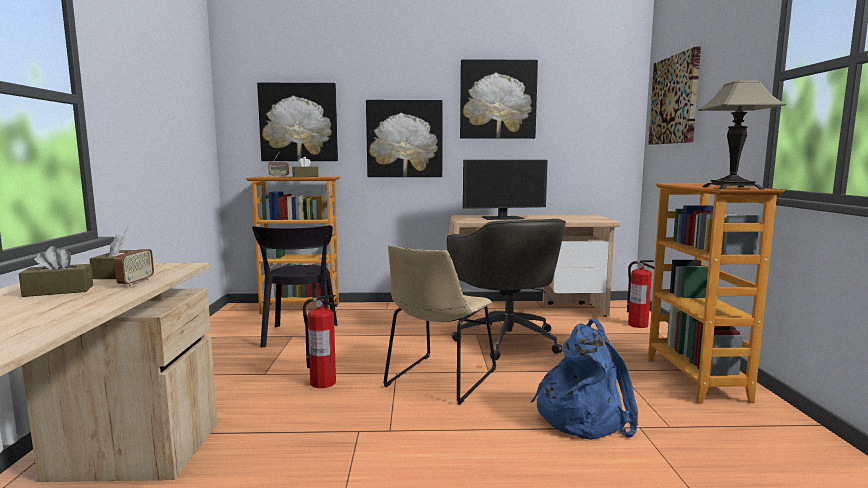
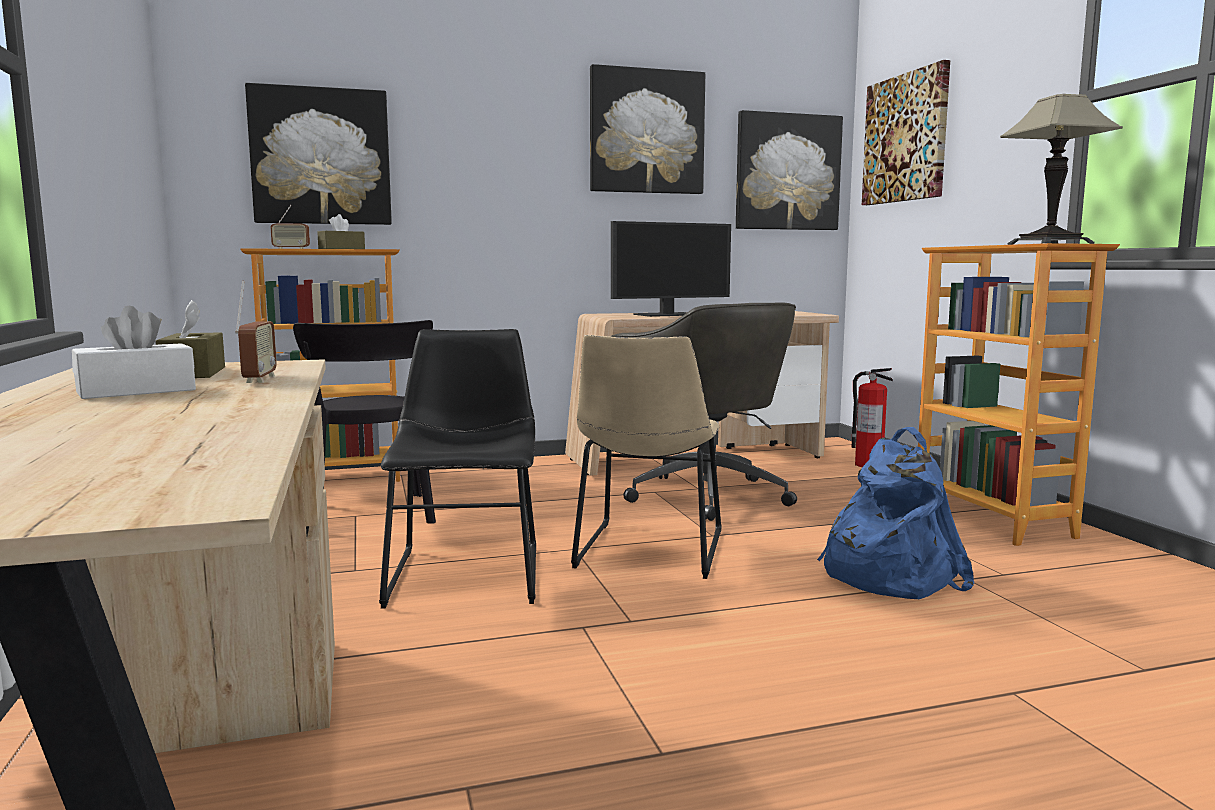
camera: 15 degrees left, 0 degrees up
(59, 291) = (136, 391): brown tissue box -> white tissue box
(322, 382) = (466, 572): fire extinguisher -> black chair
(404, 139) = (502, 190): picture -> picture (787, 172)

